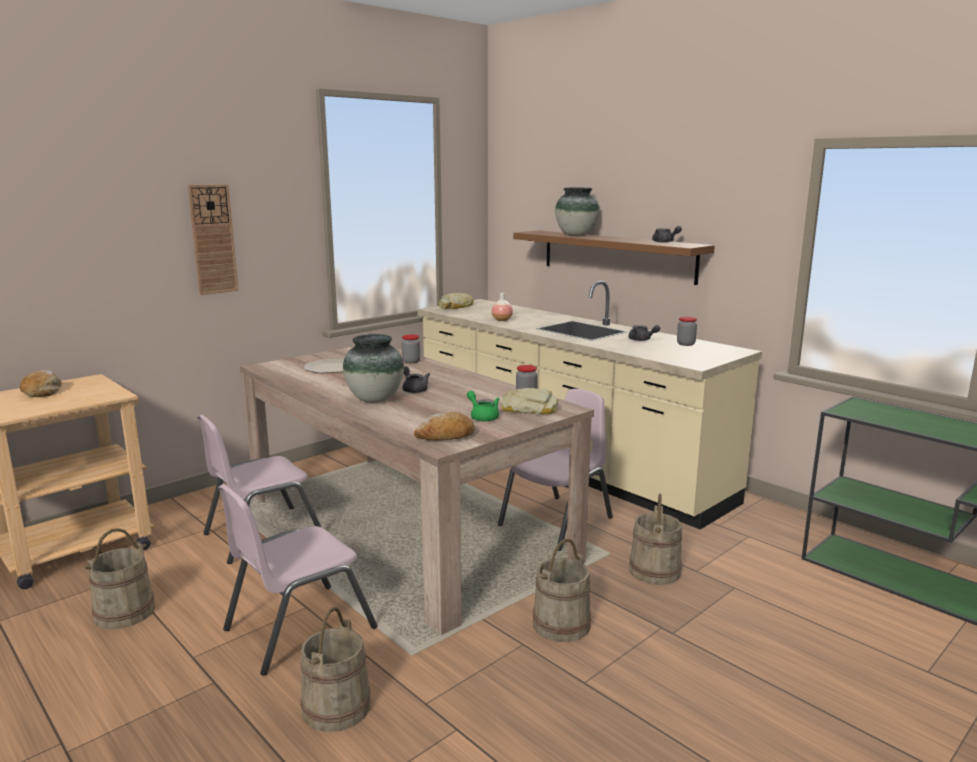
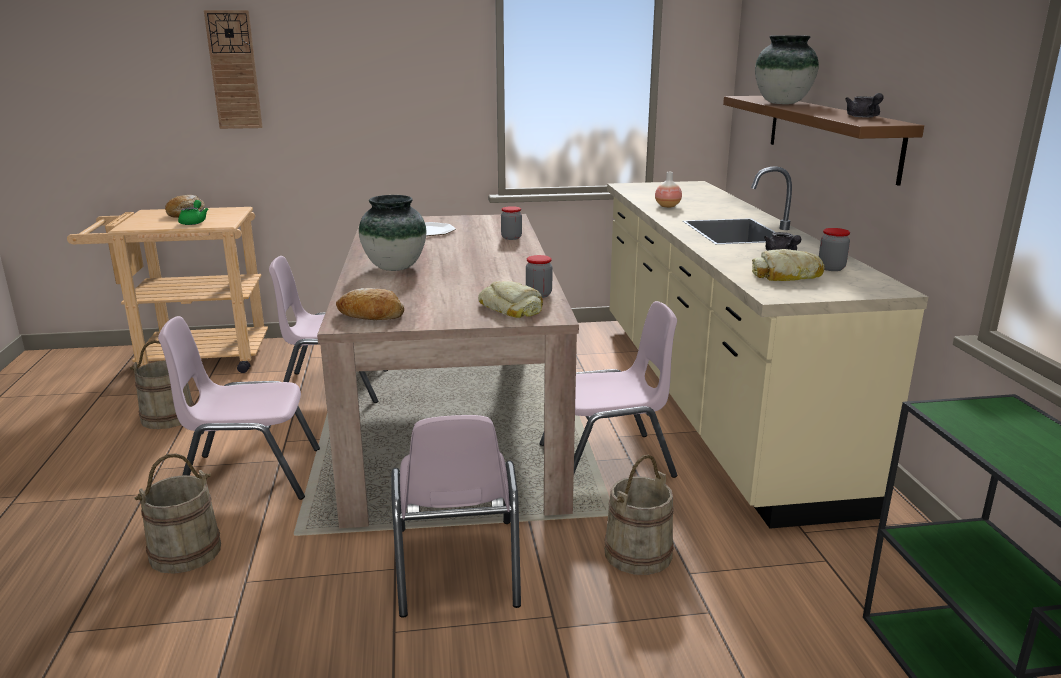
camera: 35 degrees right, 5 degrees up
(213, 239) = (365, 85): wall clock -> wall clock (234, 70)
(414, 389) = (450, 265): grey teapot -> none
(456, 306) = (654, 186): bread -> bread (786, 275)
(482, 416) = (448, 305): green teapot -> green teapot (194, 222)
(561, 624) = (456, 566): beige bucket -> pink chair

